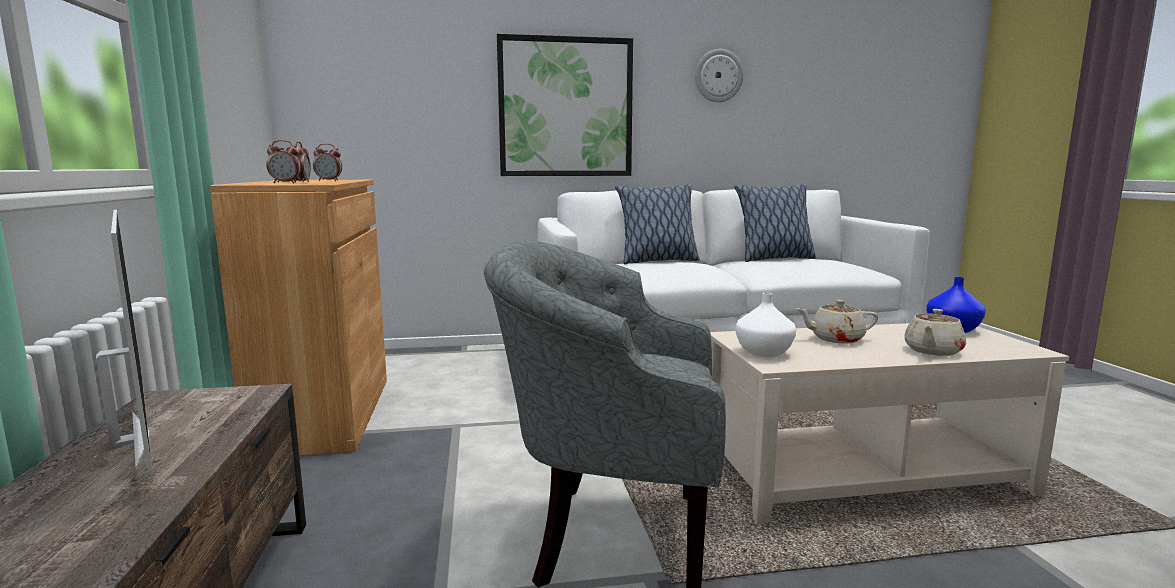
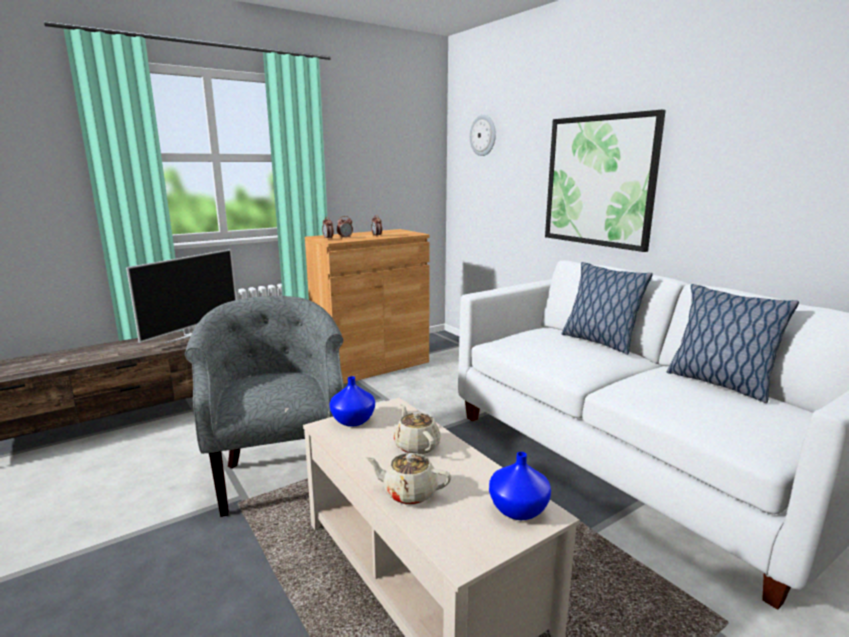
camera: 65 degrees right, 5 degrees up
(718, 76) = (766, 143): wall clock -> wall clock (483, 135)
(763, 353) = (352, 420): white vase -> blue vase

